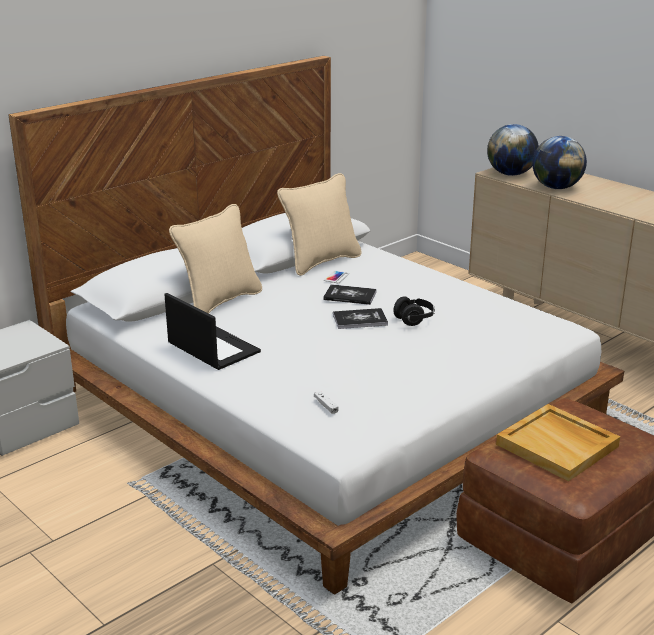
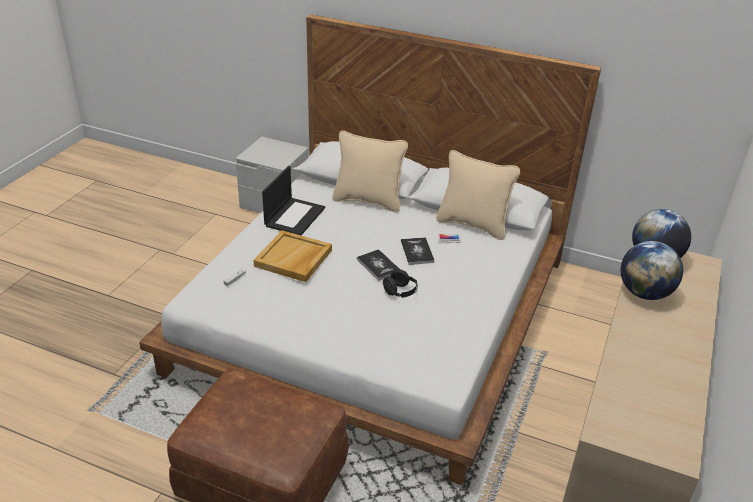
camera: 65 degrees right, 10 degrees up
(558, 445) = (250, 410): beige tray -> beige tray (293, 259)

